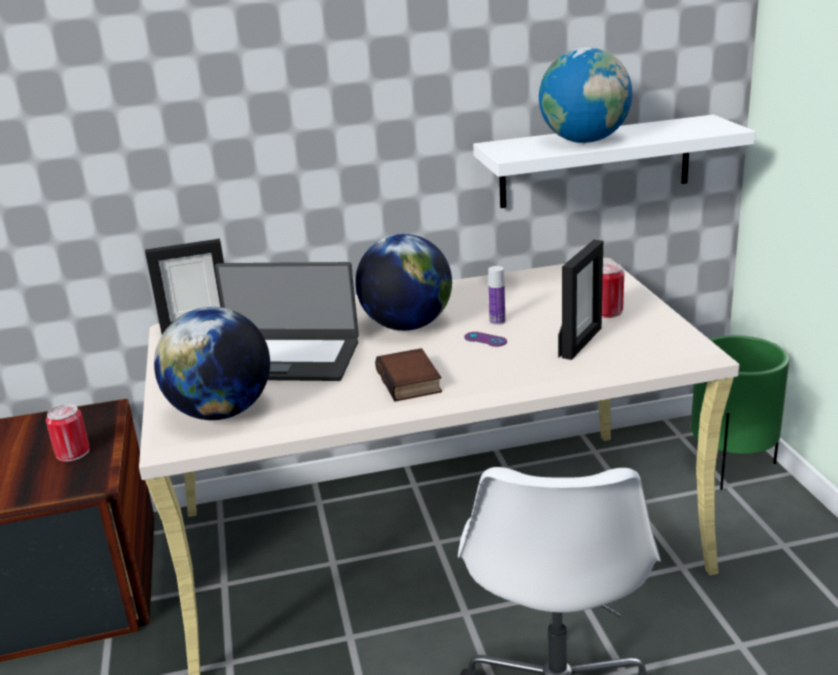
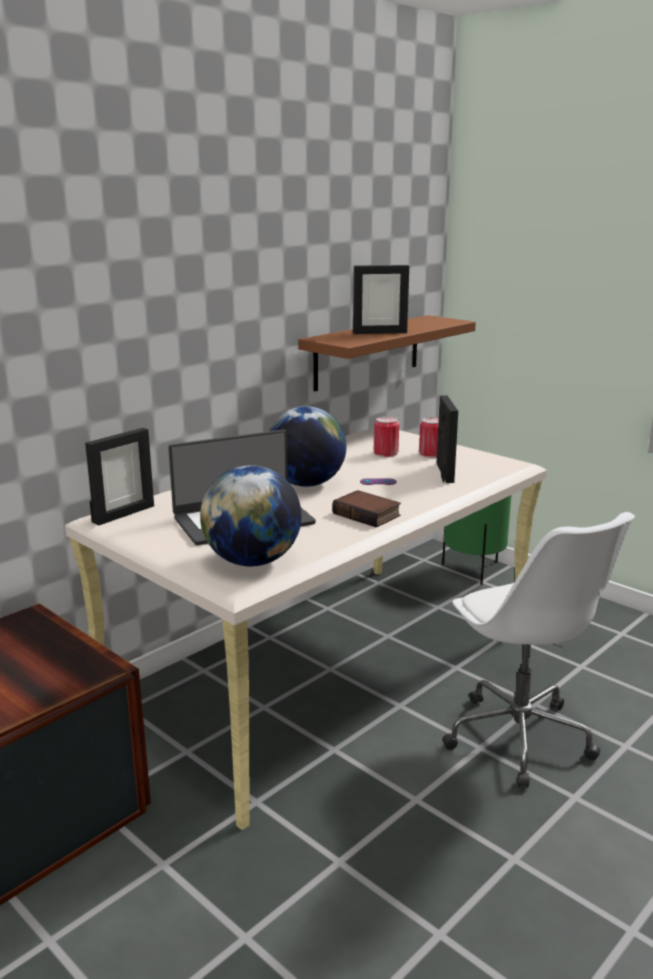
camera: 35 degrees left, 5 degrees down
(72, 452) = (45, 653): can -> can (385, 453)
(497, 321) = (368, 471): bottle -> none
(585, 141) = (379, 332): globe -> picture frame
(595, 162) = (367, 352): white shelf -> brown shelf

